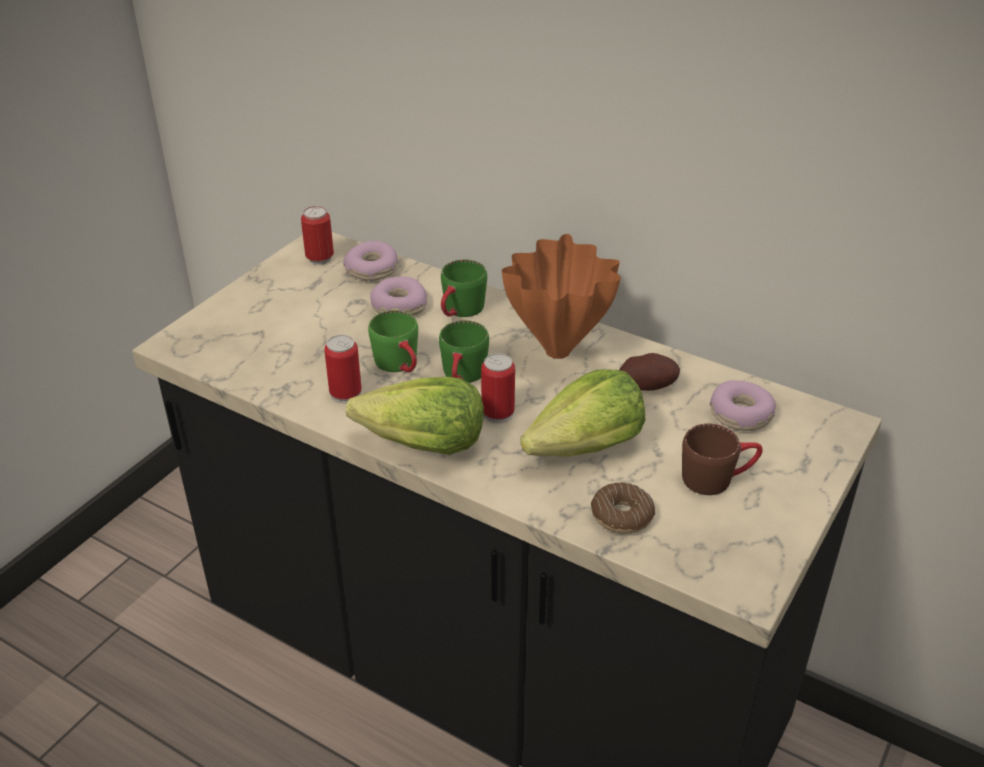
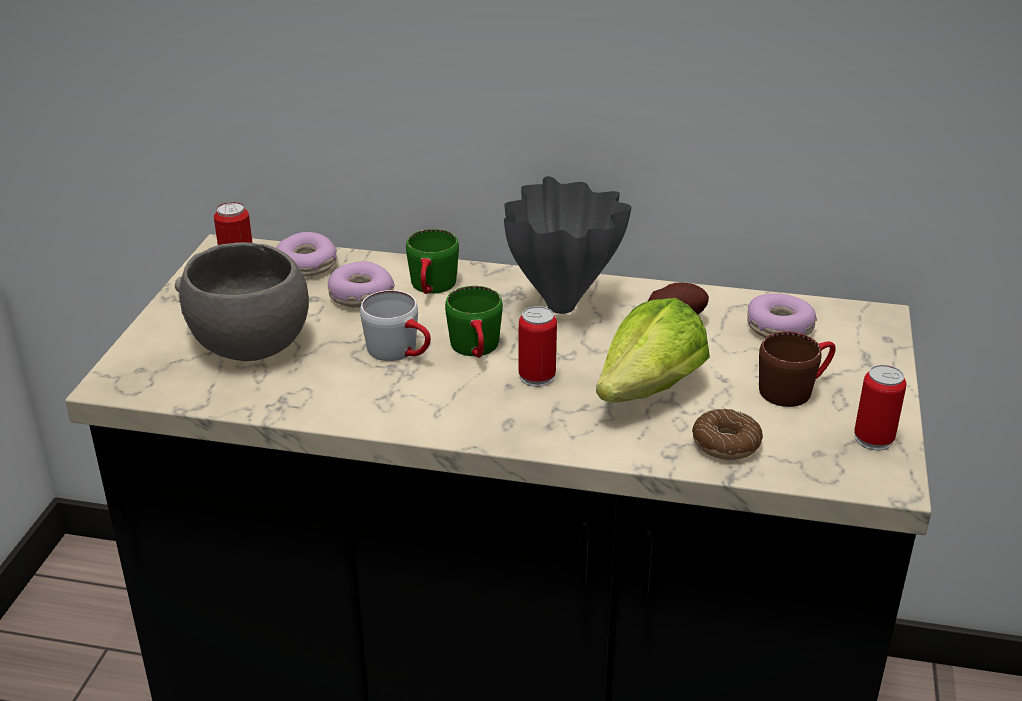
camera: 20 degrees left, 5 degrees down
(288, 330) = (248, 343): none -> grey bowl
(345, 393) = (357, 392): can -> can (873, 439)
(400, 365) = (401, 352): green mug -> white mug
(422, 444) = (476, 423): lettuce -> none
(557, 353) = (561, 308): orange vase -> grey vase

